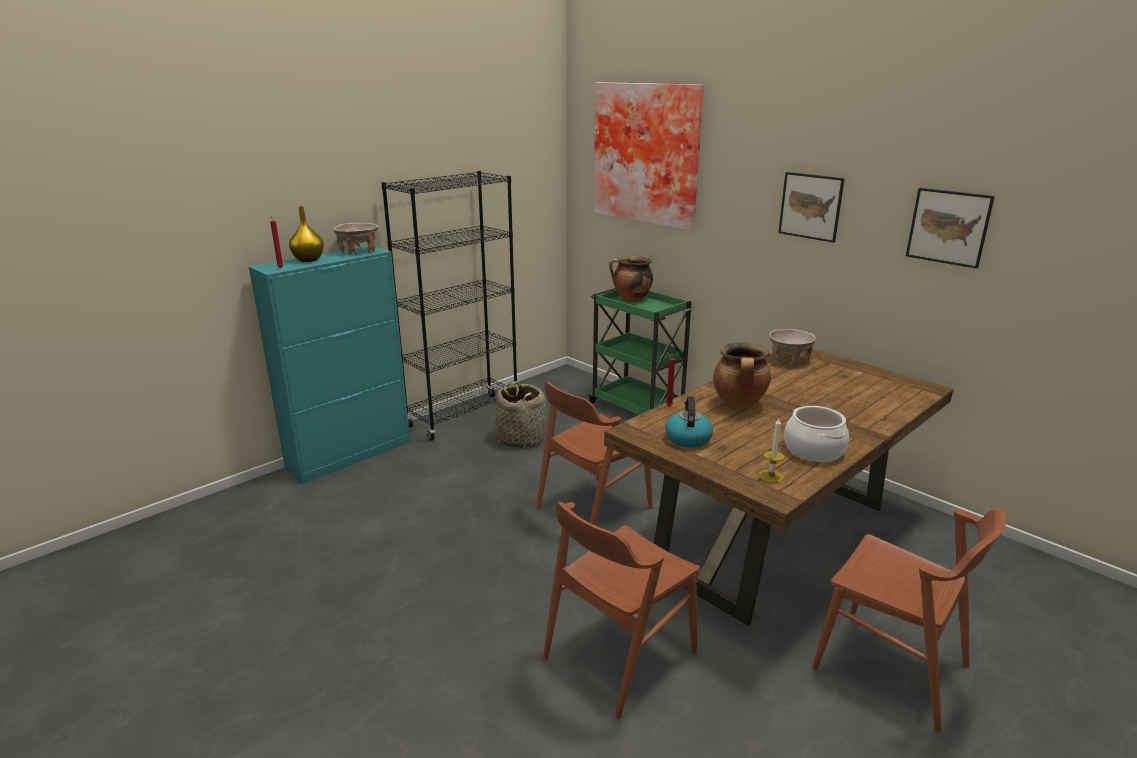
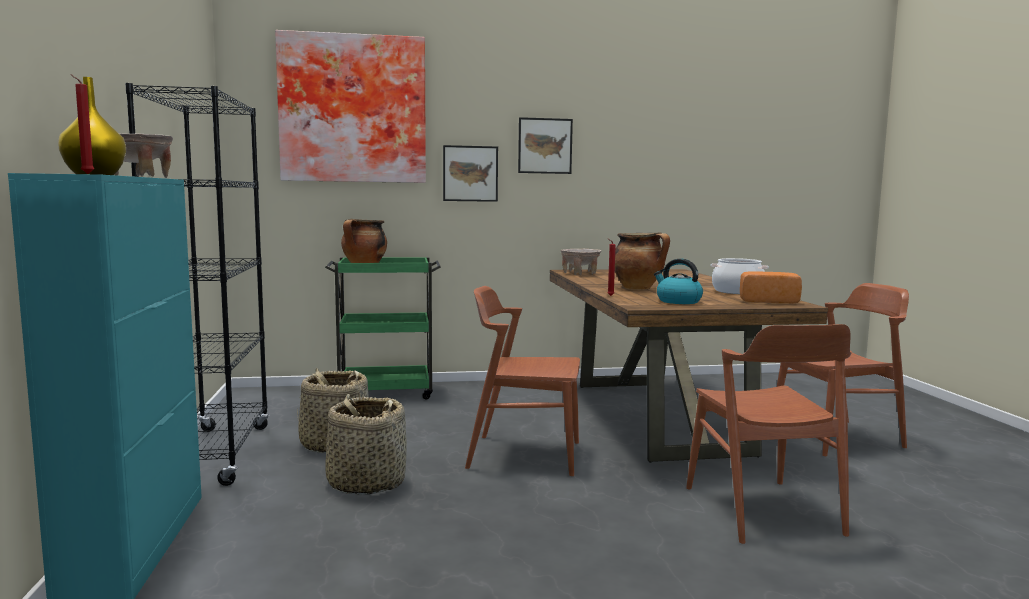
camera: 55 degrees left, 15 degrees down
(479, 475) = (366, 482): none -> basket
(593, 508) = (524, 454): brown chair -> brown chair turned 105 degrees clockwise
(771, 476) = (767, 301): candle -> bread
(948, 227) = (655, 149): picture -> picture (470, 173)

